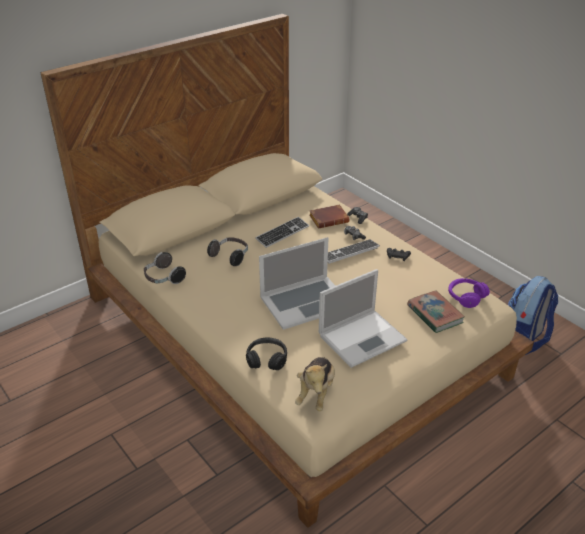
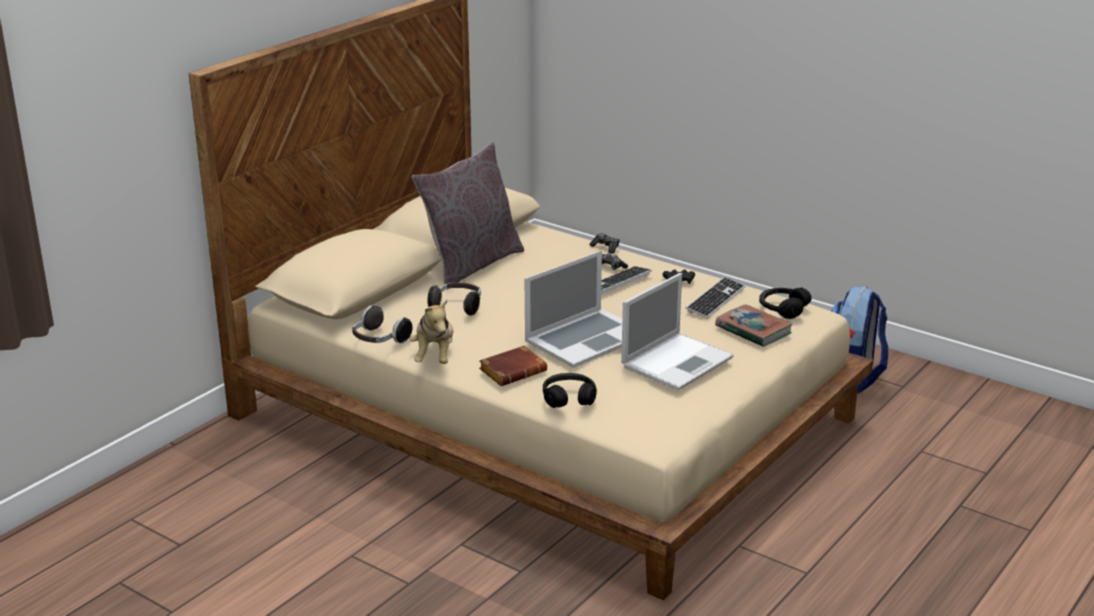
camera: 15 degrees left, 10 degrees down
(258, 220) = (471, 265): none -> grey pillow
(282, 233) = (513, 275): keyboard -> keyboard (715, 299)
(316, 393) = (647, 419): plush toy -> plush toy (434, 356)
(329, 219) = (568, 253): brown book -> brown book (513, 370)
(466, 297) = (783, 309): purple headphones -> black headphones

